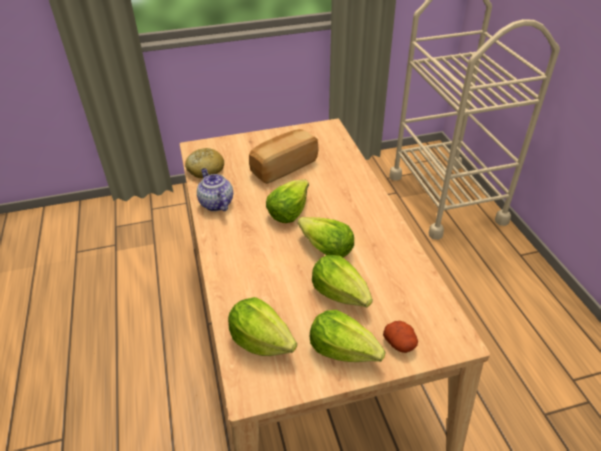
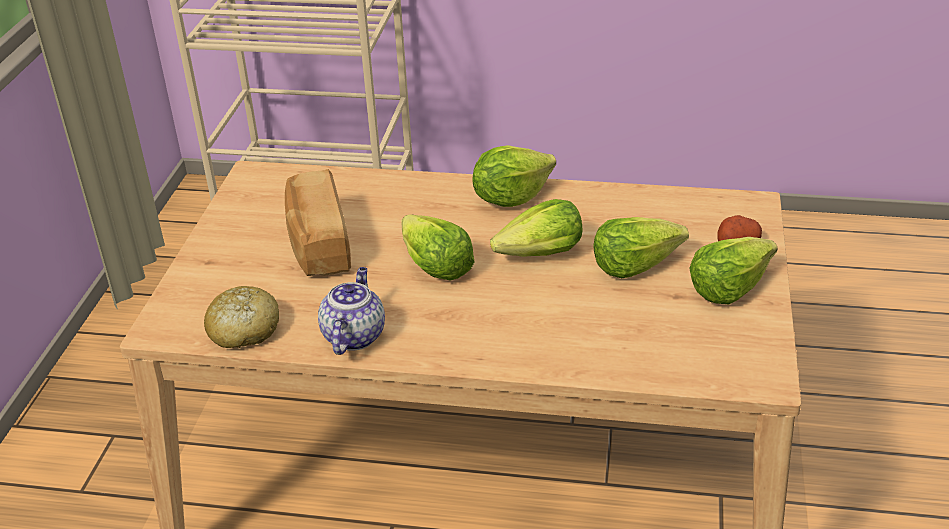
camera: 65 degrees left, 5 degrees down
(216, 203) = (353, 335): teapot -> teapot turned 105 degrees clockwise
(261, 341) = (682, 351): lettuce -> lettuce (510, 198)

